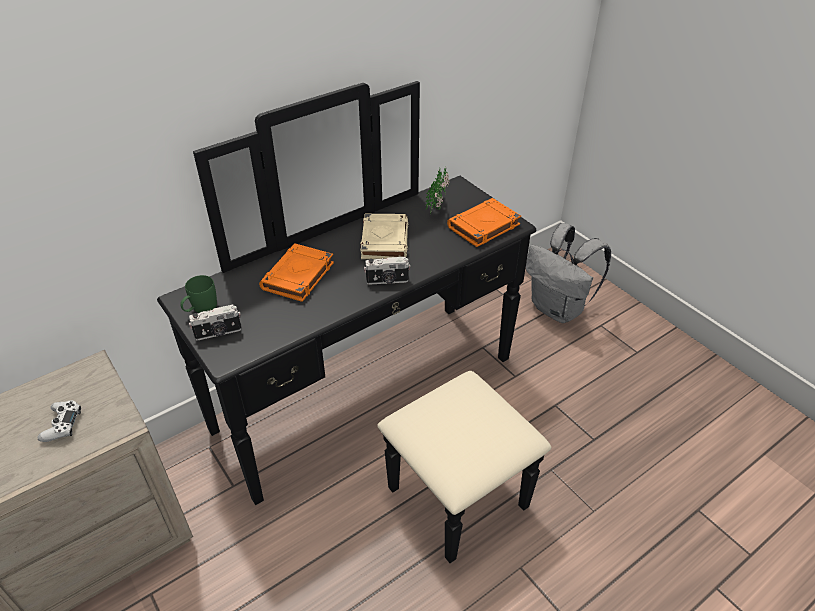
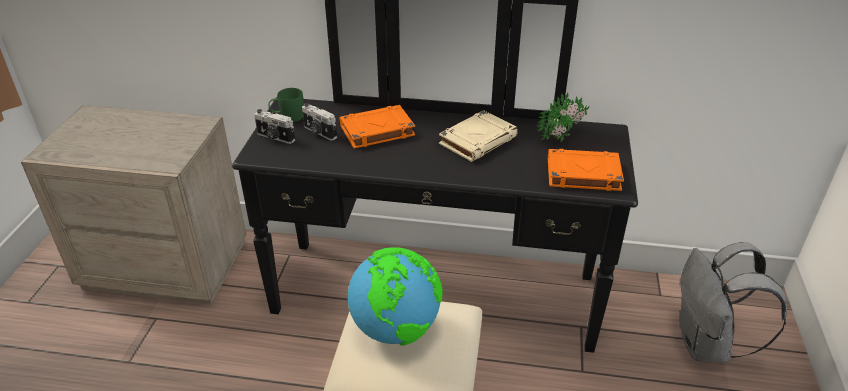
camera: 45 degrees right, 5 degrees down
(62, 424) = (146, 145): white game controller -> none
(387, 281) = (434, 170): camera -> camera (319, 132)
(448, 424) = (396, 329): none -> globe

